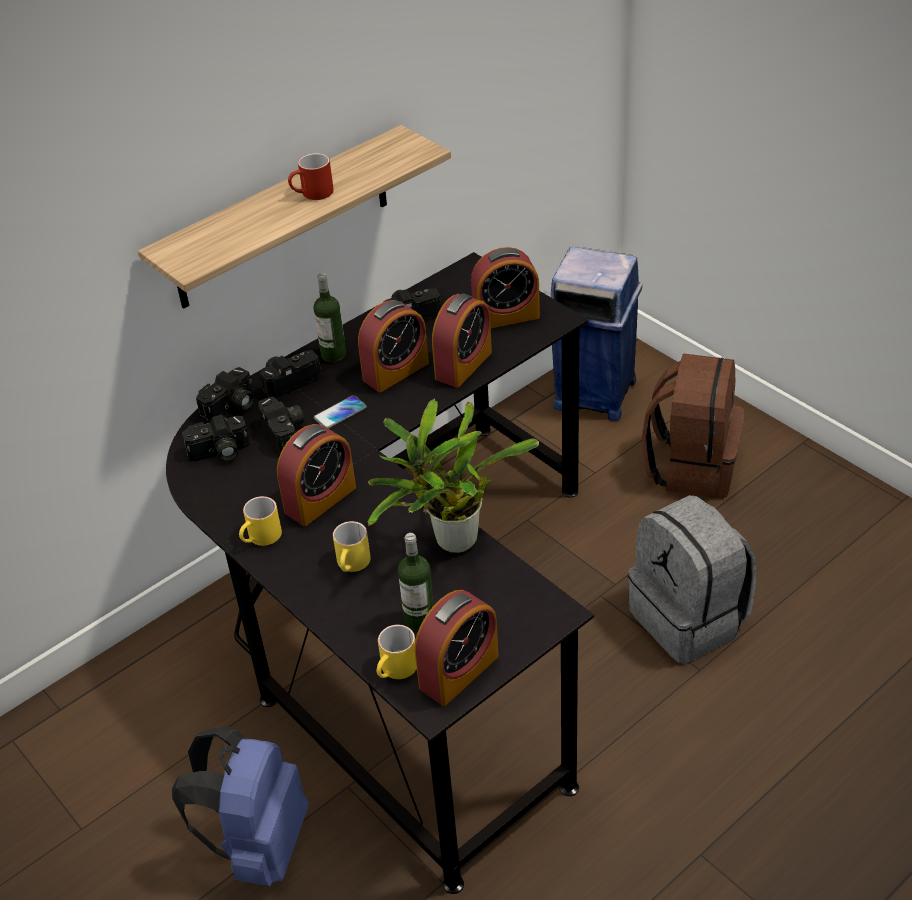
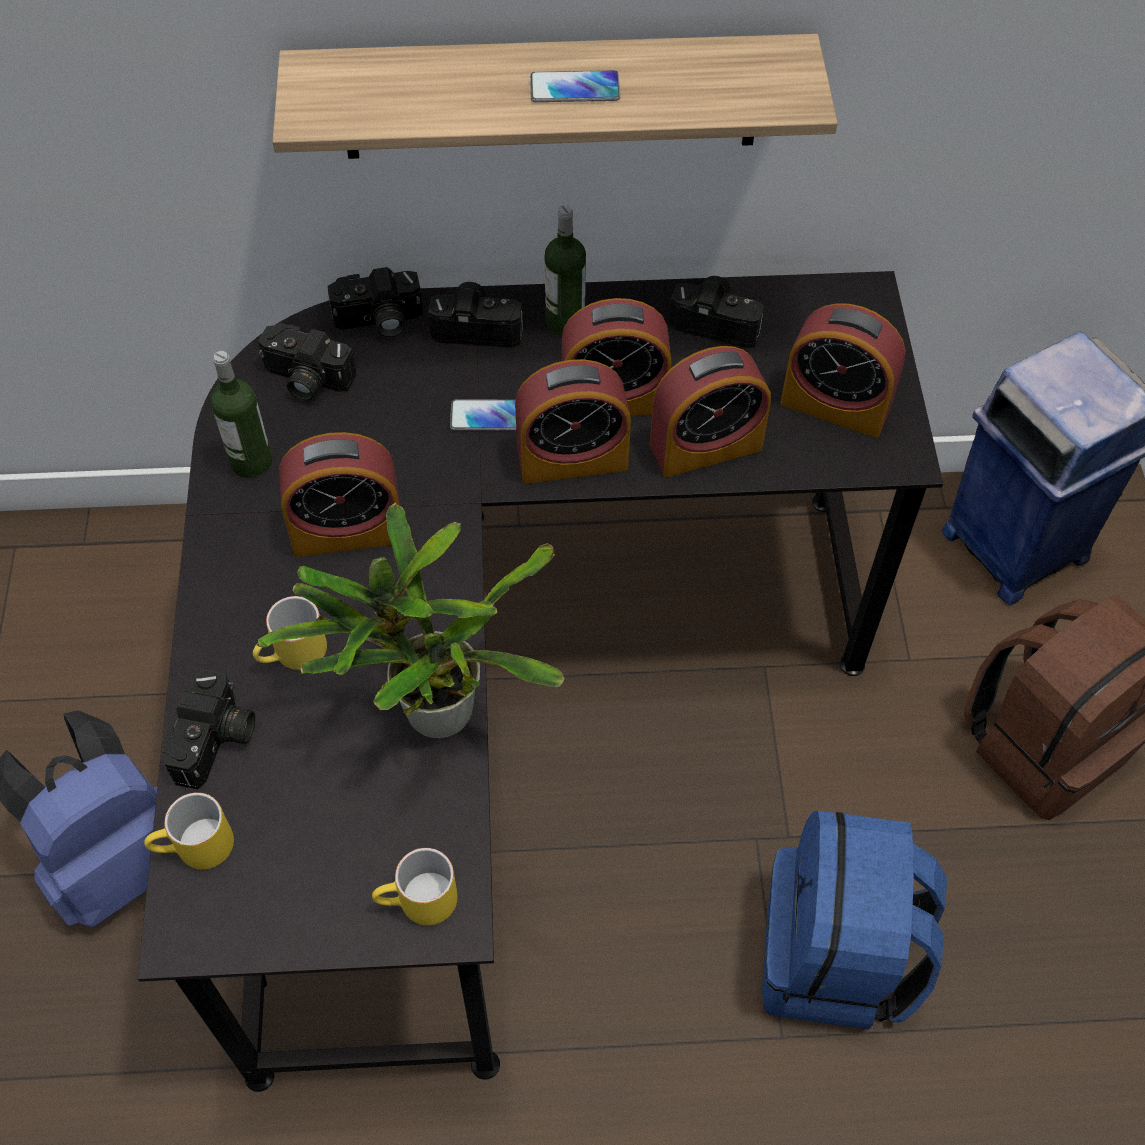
camera: 35 degrees right, 15 degrees up
(261, 538) = (234, 538): yellow mug -> yellow mug (417, 903)
(287, 433) = (402, 404): camera -> camera (217, 742)
(312, 194) = (574, 88): red mug -> phone
(419, 619) = (289, 795): bottle -> bottle (251, 462)
(459, 671) = (258, 910): alarm clock -> alarm clock (572, 459)
(689, 619) = (835, 957): grey backpack -> blue backpack

